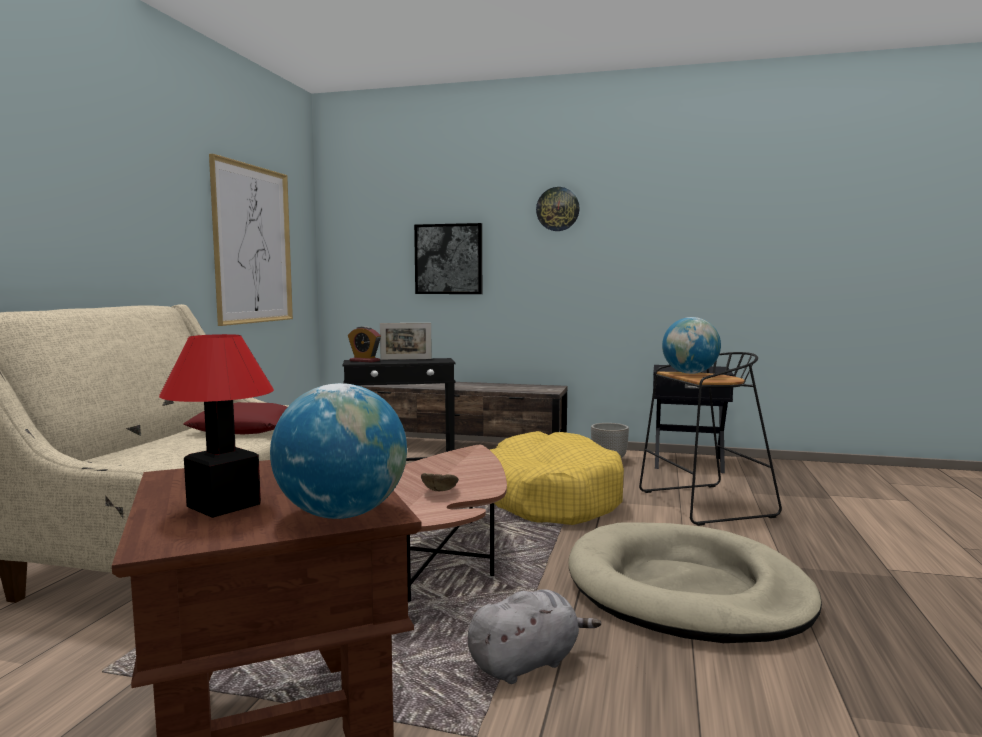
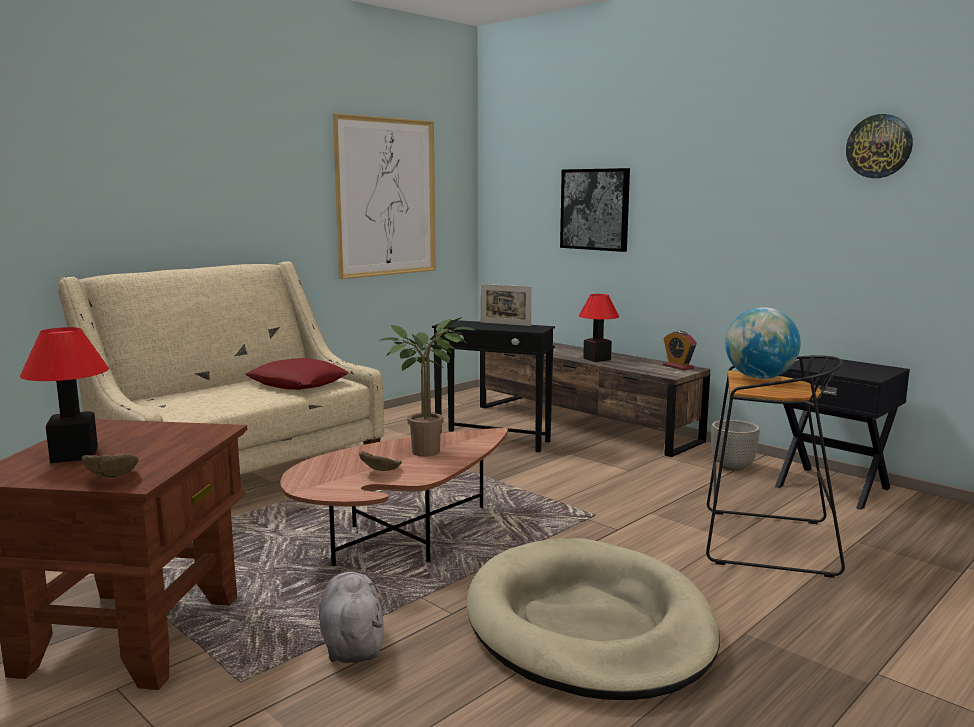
camera: 30 degrees right, 5 degrees up
(341, 515) = (114, 477): globe -> brown bowl
(364, 361) = (461, 323): alarm clock -> alarm clock (678, 367)
(450, 469) = (430, 450): none -> potted plant
(473, 387) = (597, 359): none -> table lamp
(527, 663) = (352, 643): grey plush toy -> grey plush toy turned 105 degrees counterclockwise
(550, 498) = (597, 498): yellow dog bed -> none
(557, 209) = (711, 151): wall clock -> wall clock (879, 146)

